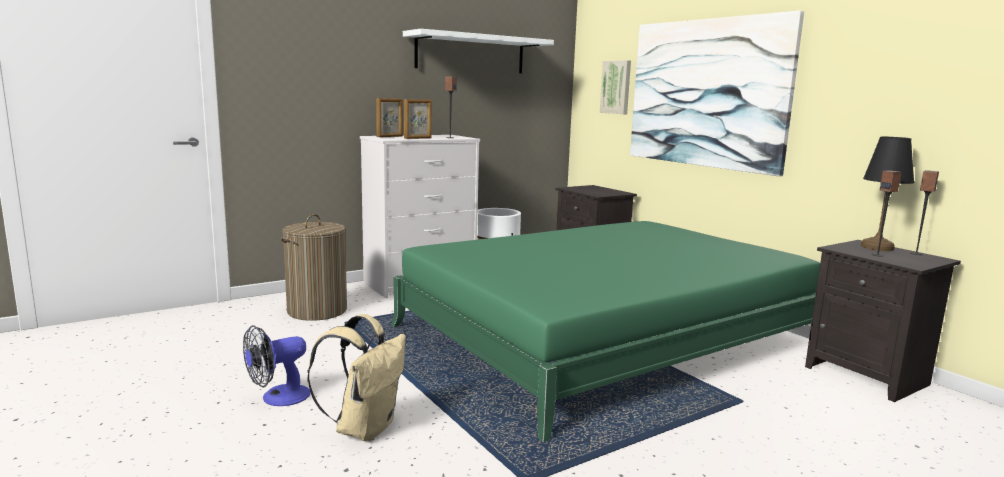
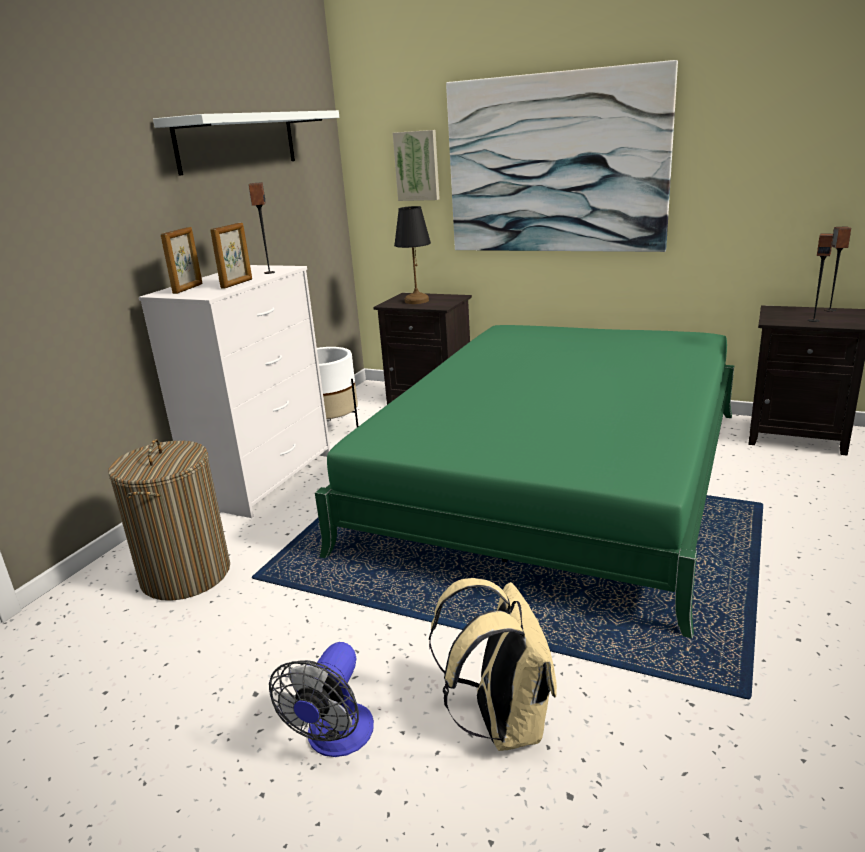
camera: 30 degrees left, 10 degrees up
(877, 247) = (793, 311): black table lamp -> black table lamp (417, 301)

